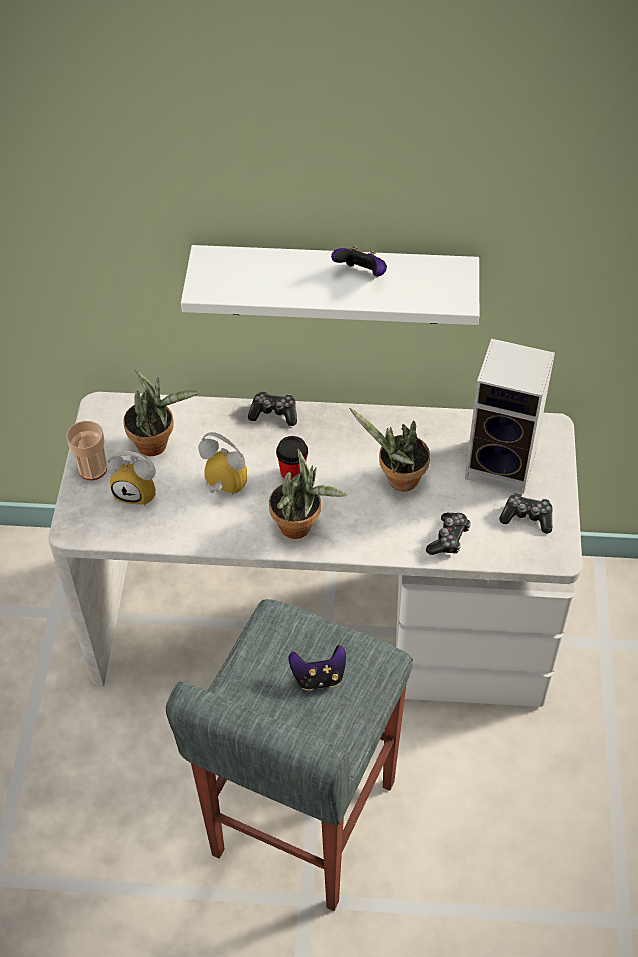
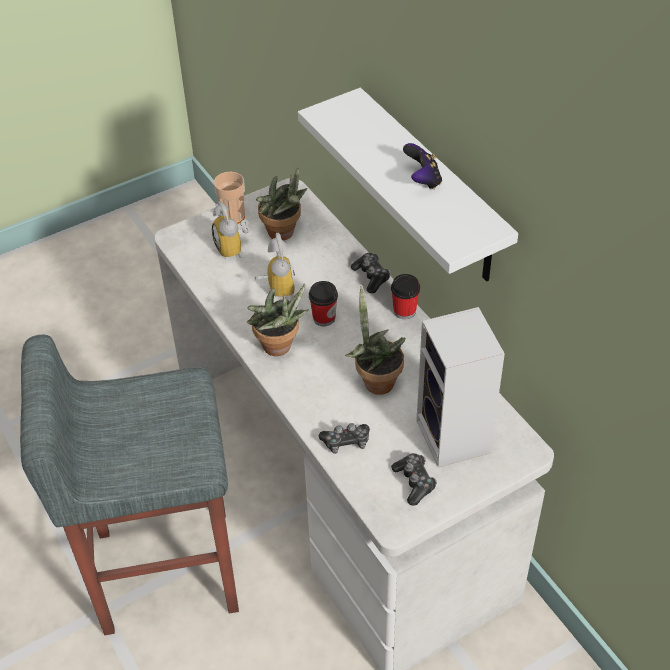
camera: 55 degrees right, 5 degrees down
(318, 677) = (156, 435): game controller -> none
(336, 415) = (404, 311): none -> cup

